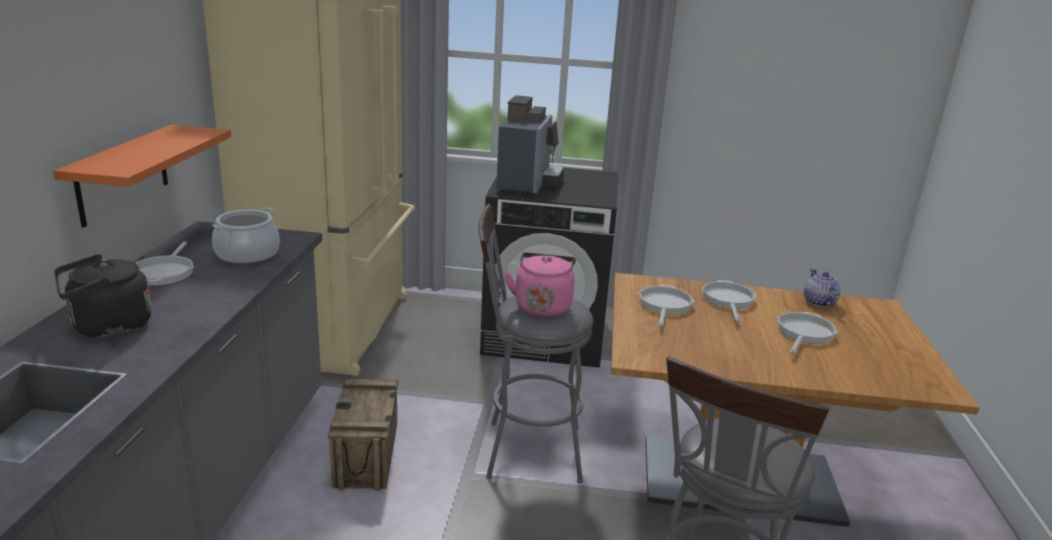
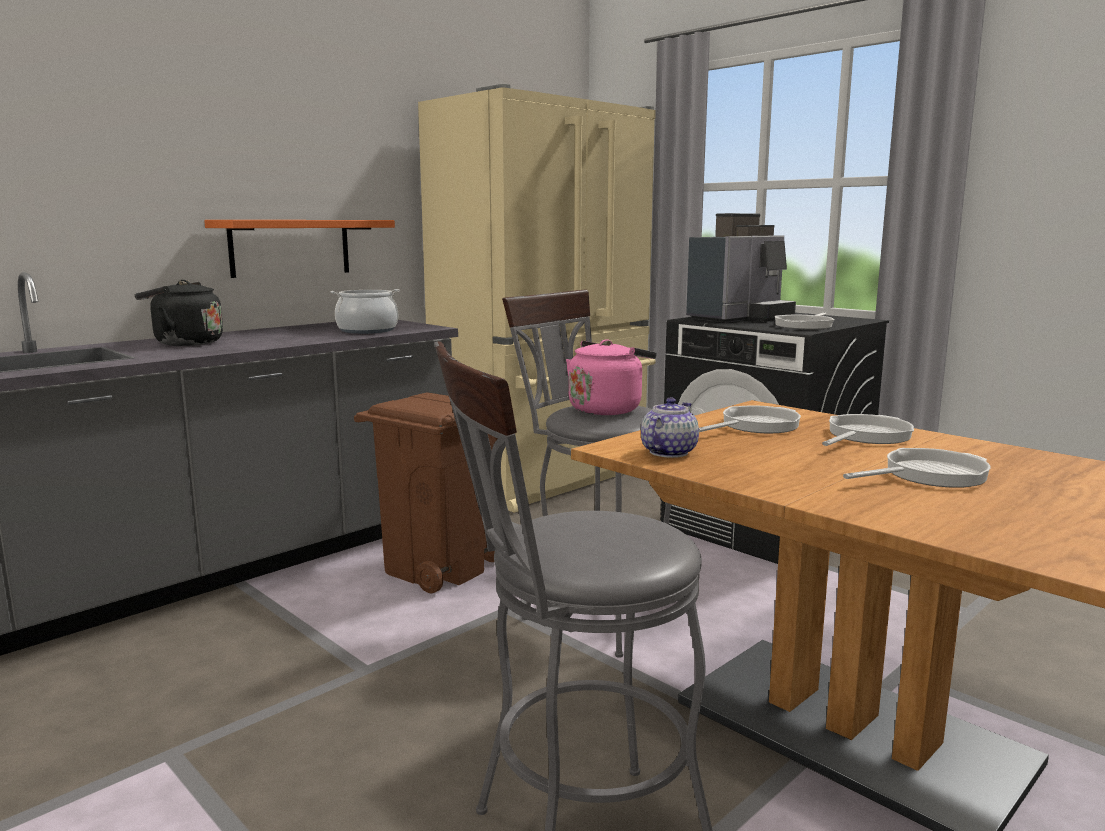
camera: 40 degrees right, 10 degrees down
(164, 272) = (289, 330): frying pan -> frying pan (805, 325)
(367, 456) = (438, 568): crate -> brown trash can
(819, 302) = (1034, 459): teapot -> teapot (668, 452)

